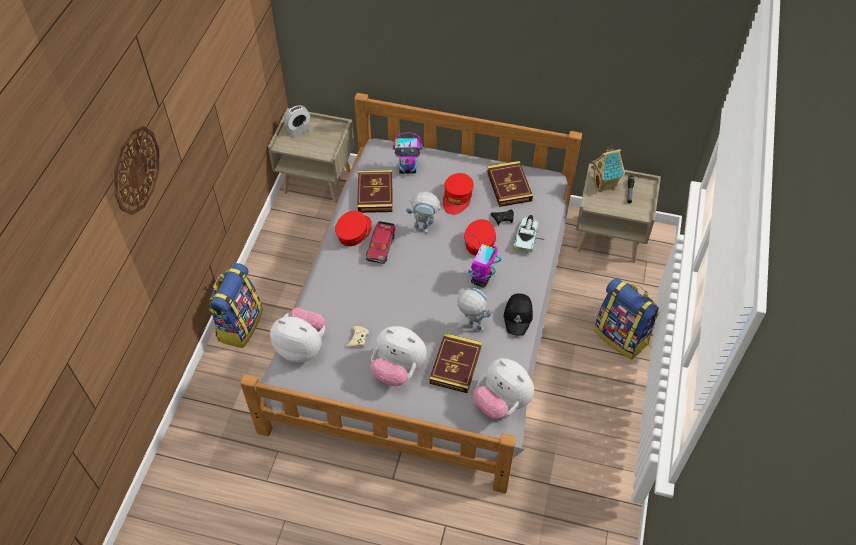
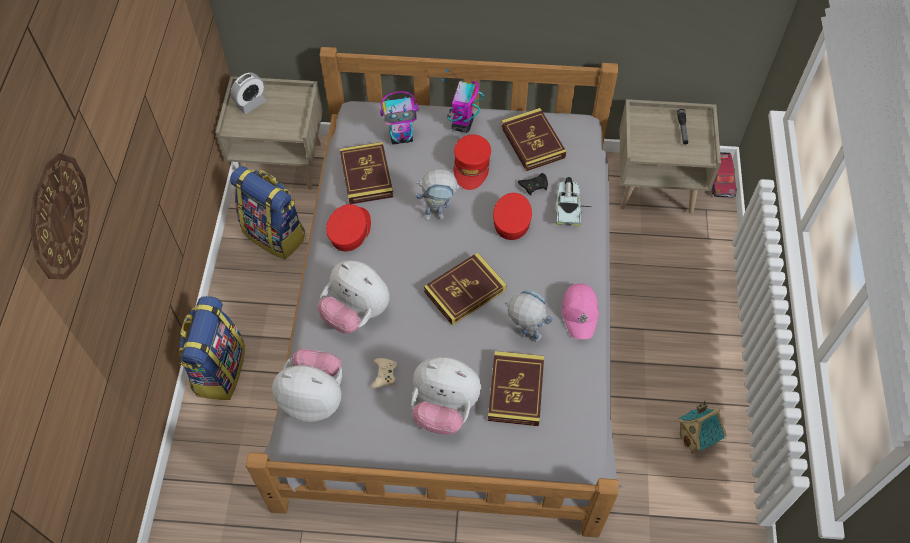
camera: 10 degrees left, 5 degrees up
(381, 246) = (388, 245): toy car -> toy car (721, 178)
(432, 287) = (465, 291): none -> book
(481, 279) = (523, 271): toy robot -> toy robot (462, 124)
(502, 402) = (584, 430): plush toy -> plush toy (356, 313)
(518, 316) = (580, 313): black cap -> pink cap
(605, 184) = (650, 124): toy house -> toy house (695, 440)
(621, 336) = (696, 310): backpack -> backpack (275, 234)

